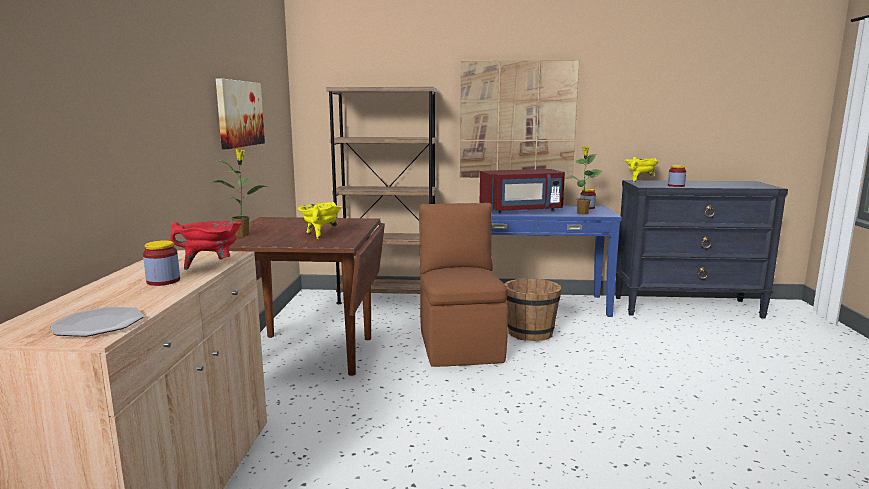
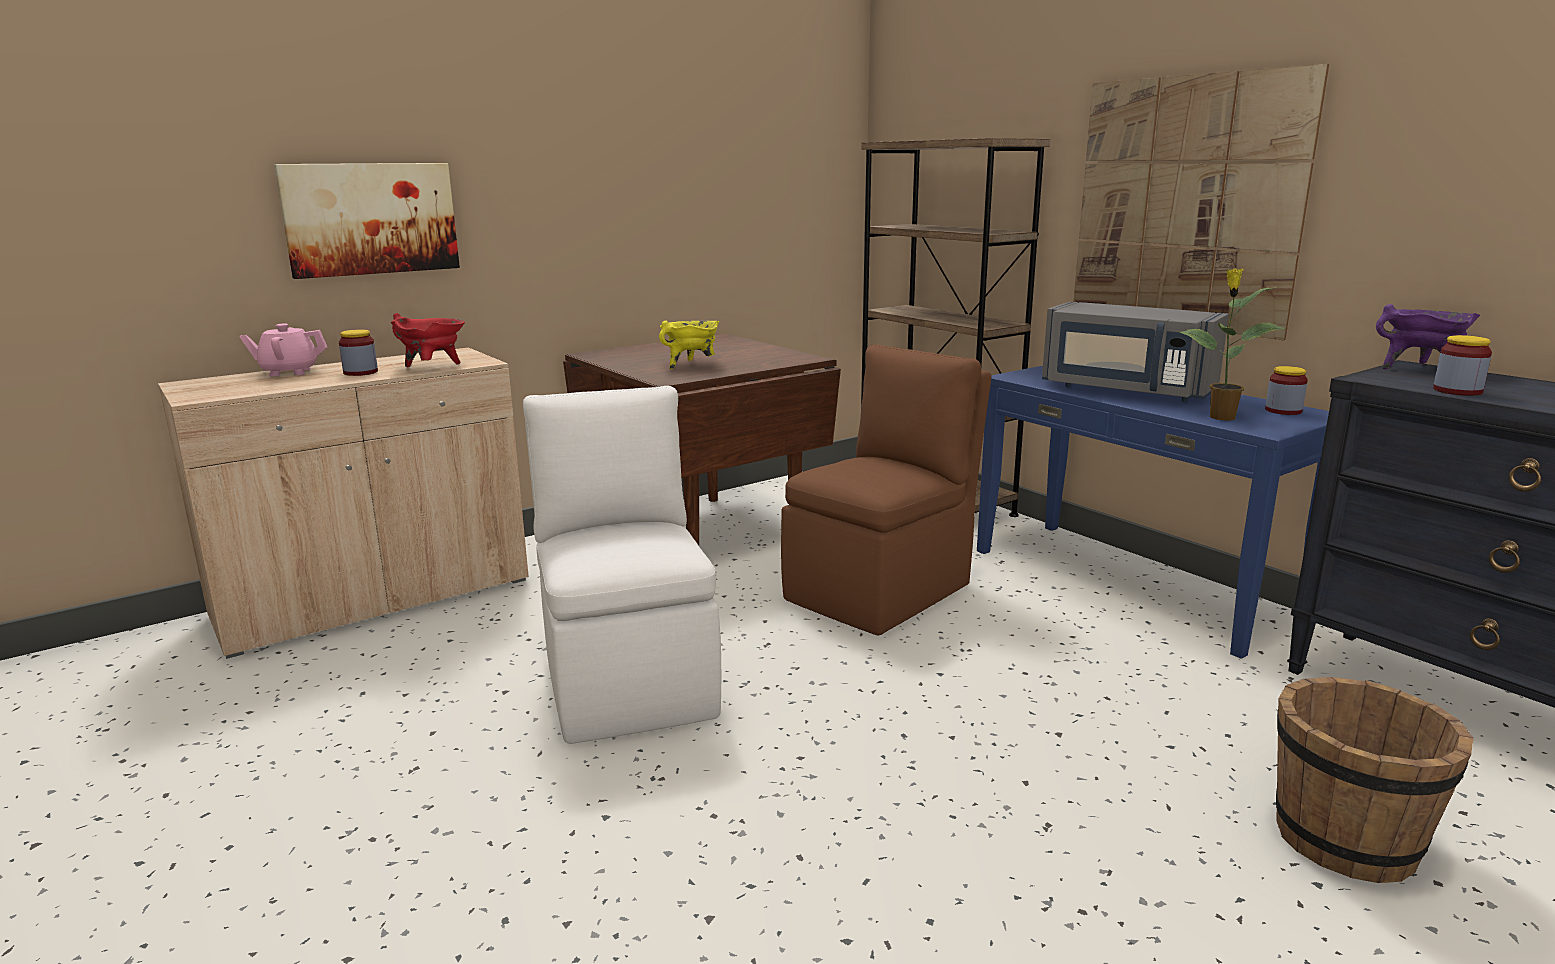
camera: 50 degrees right, 5 degrees up
(84, 297) = (289, 372): none -> pink teapot
(98, 324) = (224, 391): plate -> none
(239, 113) = (690, 186): picture -> picture (371, 218)
(242, 235) = (632, 350): potted plant -> none
(457, 439) = (628, 679): none -> white chair
(522, 210) = (1126, 390): red microwave -> grey microwave
(530, 333) = (1017, 619): brown bucket -> brown bucket (1346, 840)
(639, 181) = (1419, 368): yellow cooking pot -> purple cooking pot

